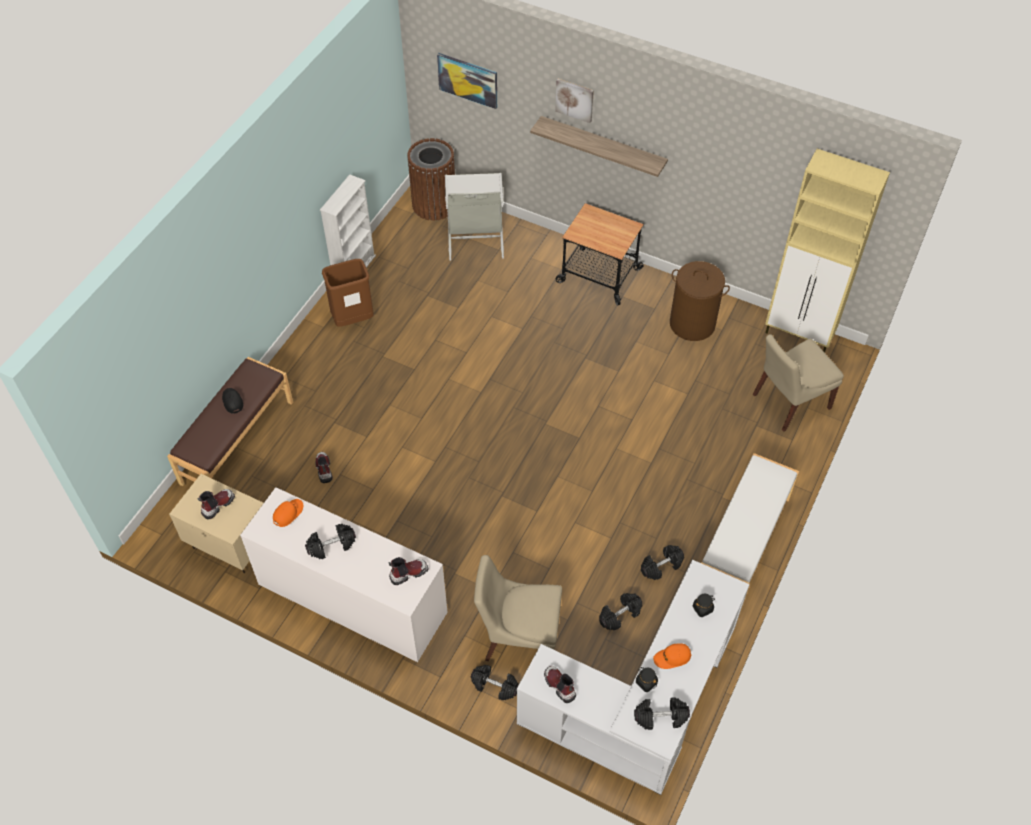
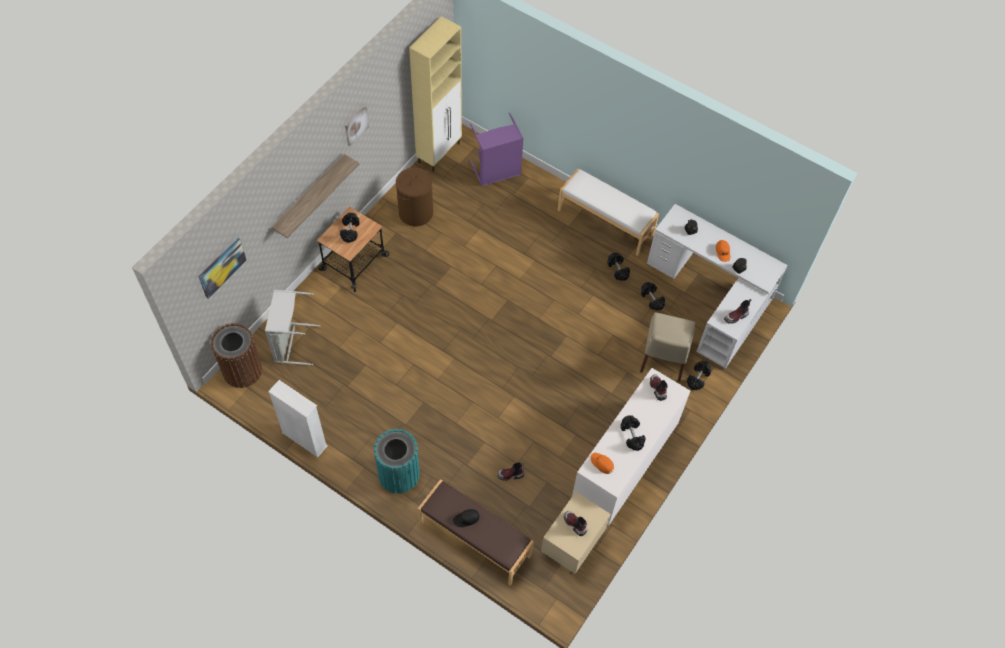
camera: 85 degrees left, 5 degrees up
(317, 359) = (399, 474): none -> turquoise trash can
(353, 319) = (361, 444): brown trash can -> none
(574, 100) = (286, 190): picture -> picture (356, 125)
(661, 717) = (761, 265): black dumbbell -> black dumbbell (350, 231)
(789, 402) = (497, 172): beige chair -> purple laundry basket

